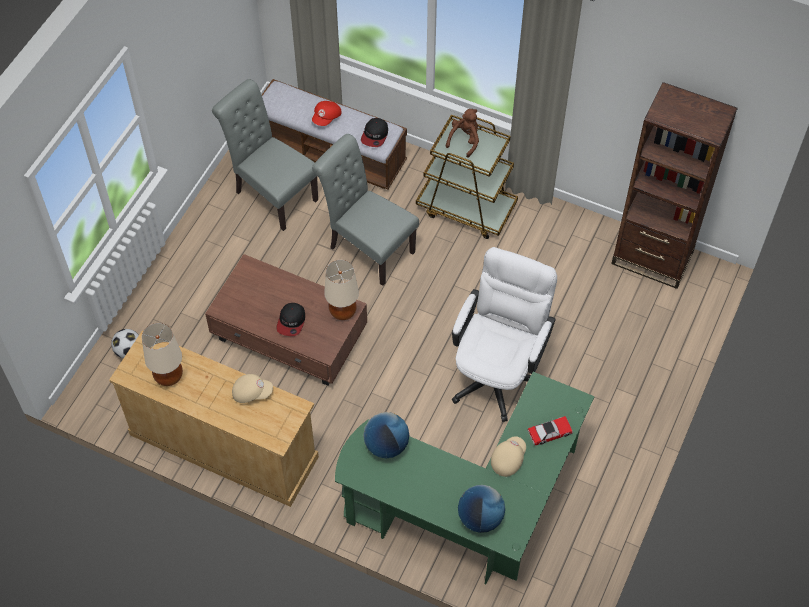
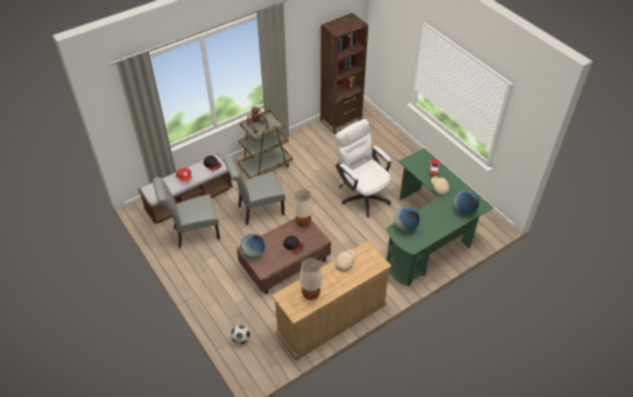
camera: 60 degrees left, 10 degrees down
(246, 279) = (253, 253): none -> globe

